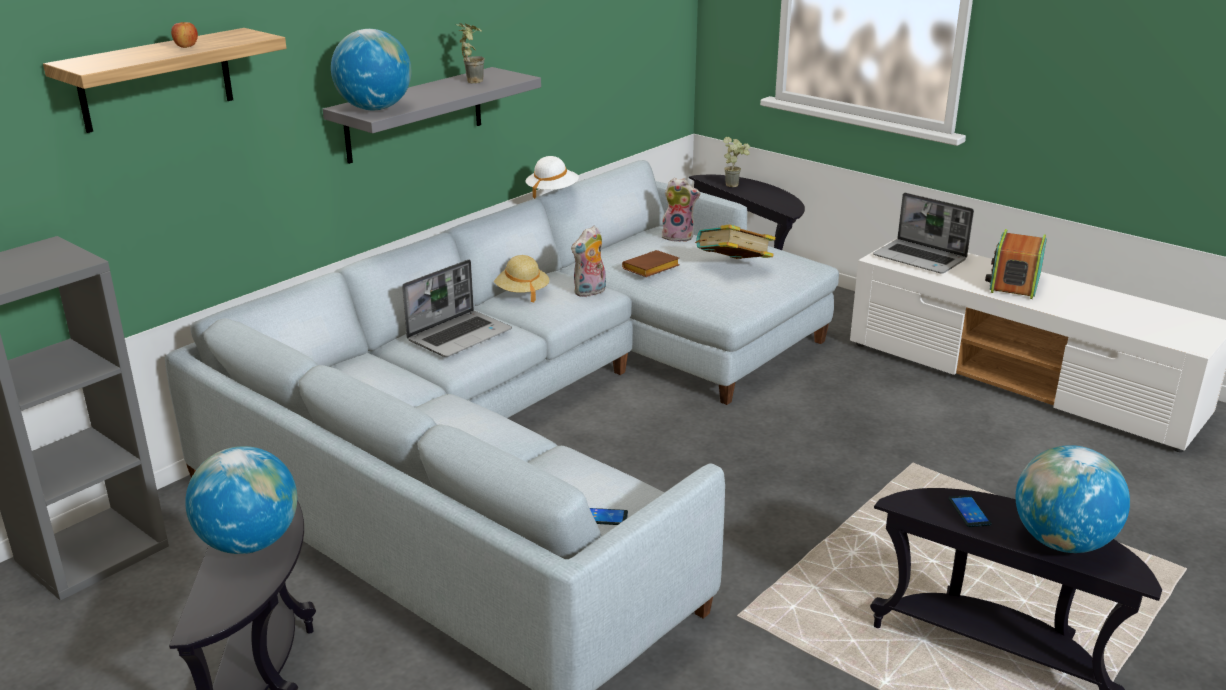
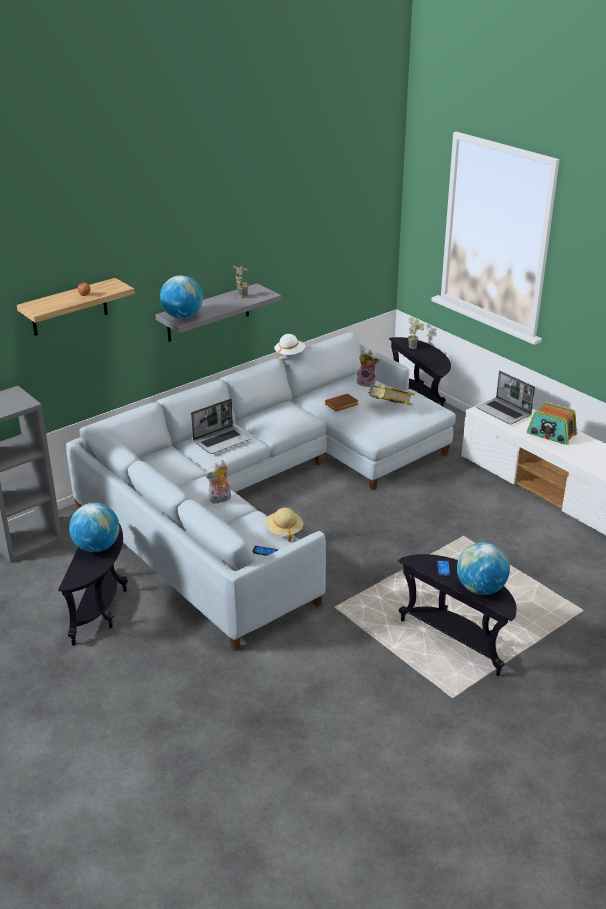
camera: 10 degrees right, 5 degrees up
(521, 292) = (263, 415): beige hat -> beige hat (284, 531)
(590, 292) = (302, 418): plush toy -> plush toy (220, 500)
(1014, 283) = (551, 434): radio -> radio turned 90 degrees counterclockwise

